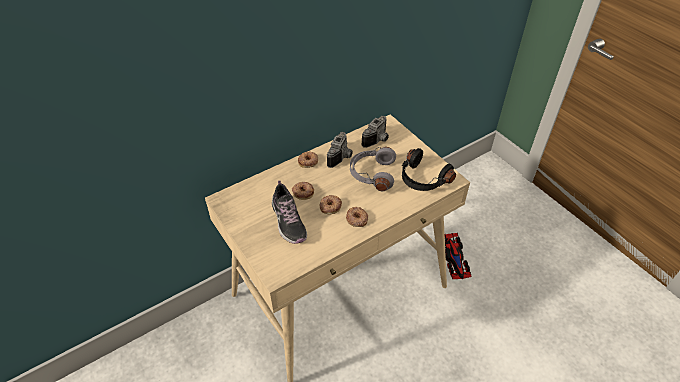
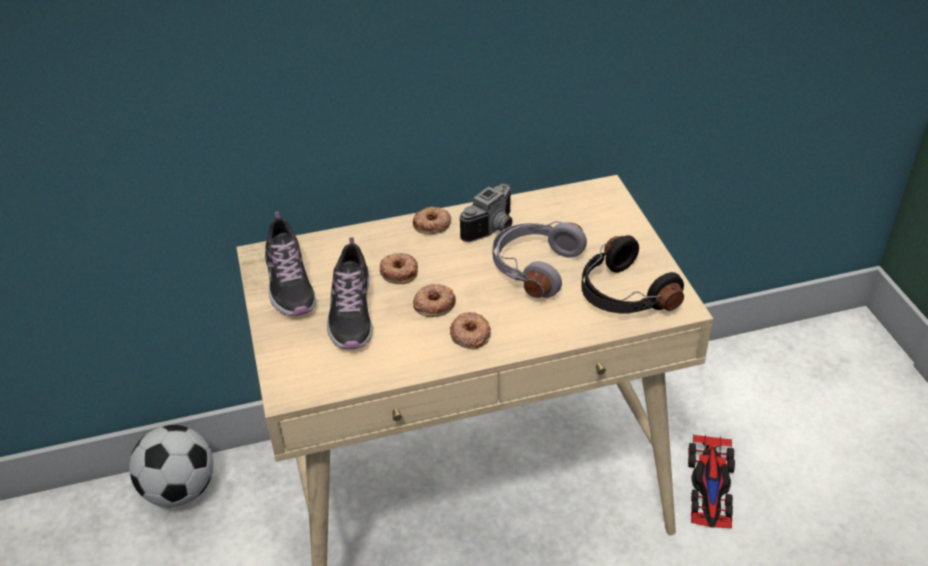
camera: 20 degrees right, 5 degrees down
(183, 334) = (181, 490): none -> football
(246, 212) = (289, 283): none -> shoe
(378, 140) = (573, 213): camera -> none

